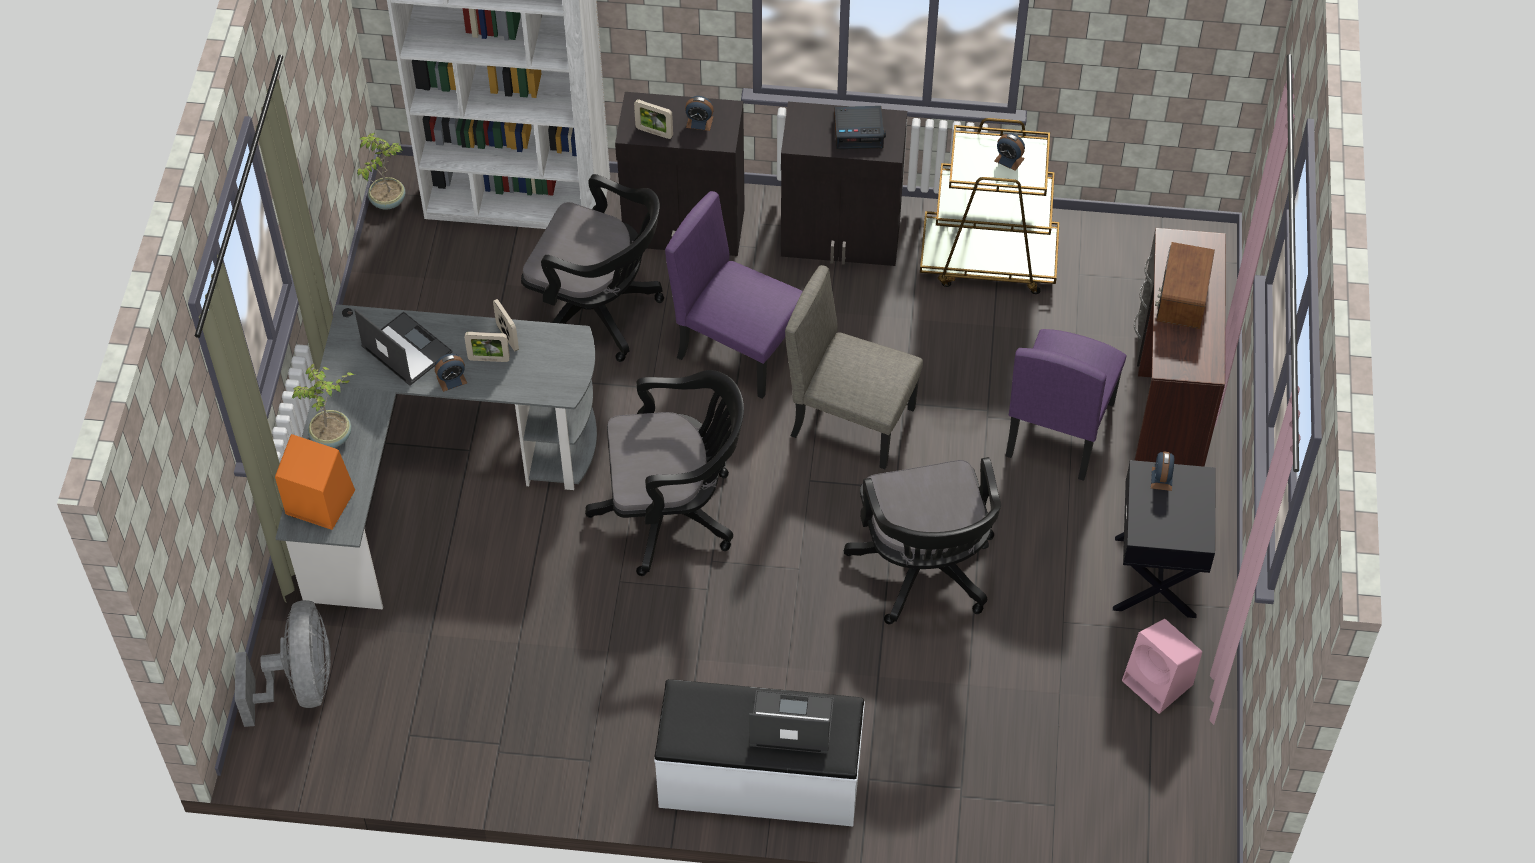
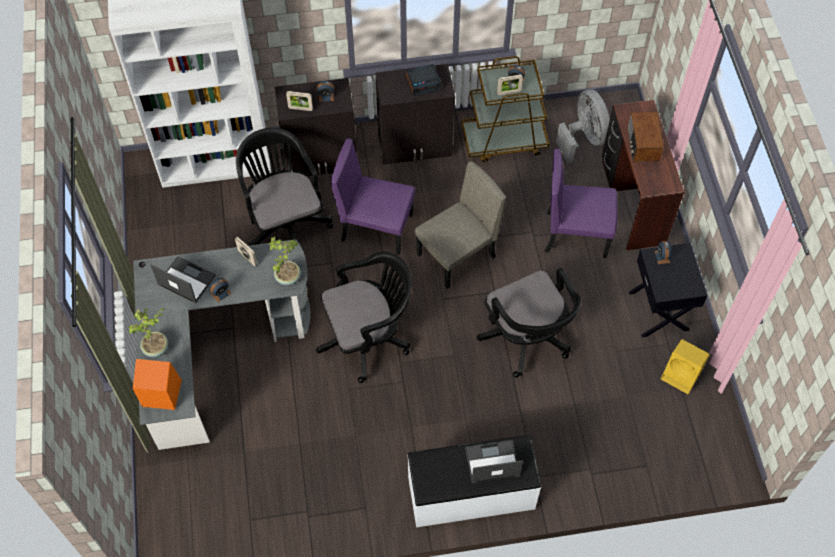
camera: 15 degrees left, 5 degrees up
(300, 685) = (172, 504): grey fan -> grey fan (584, 138)
(387, 201) = (135, 181): potted plant -> potted plant (287, 277)
(489, 359) = (240, 274): picture frame -> picture frame (509, 92)
(598, 313) = (285, 223): black office chair -> black office chair turned 120 degrees counterclockwise
(853, 421) = (457, 256): beige chair -> beige chair turned 135 degrees clockwise
(1058, 429) = (576, 234): purple chair -> purple chair turned 90 degrees clockwise
(1159, 683) = (682, 375): pink speaker -> yellow speaker

